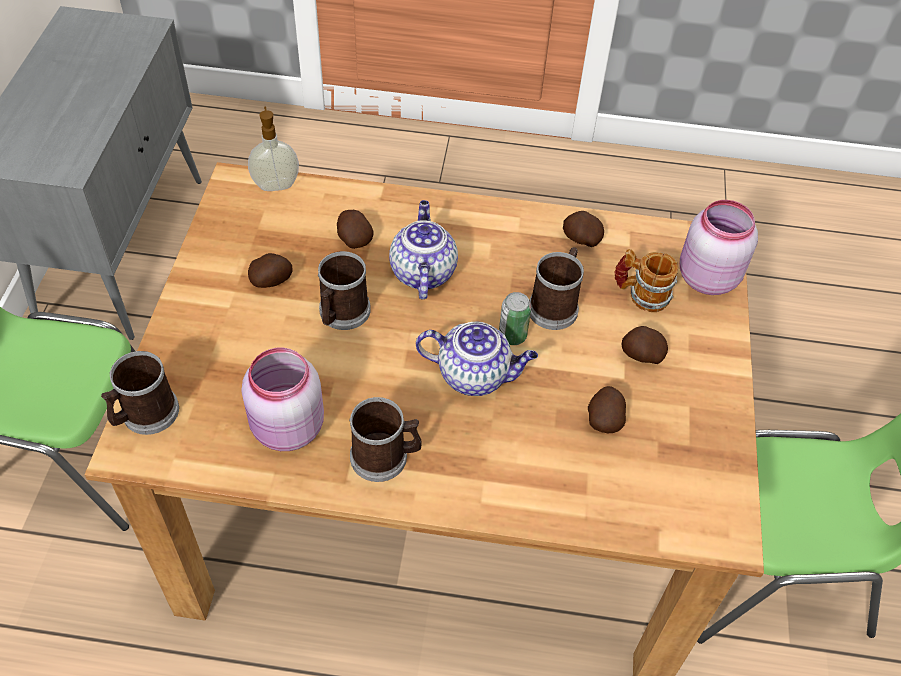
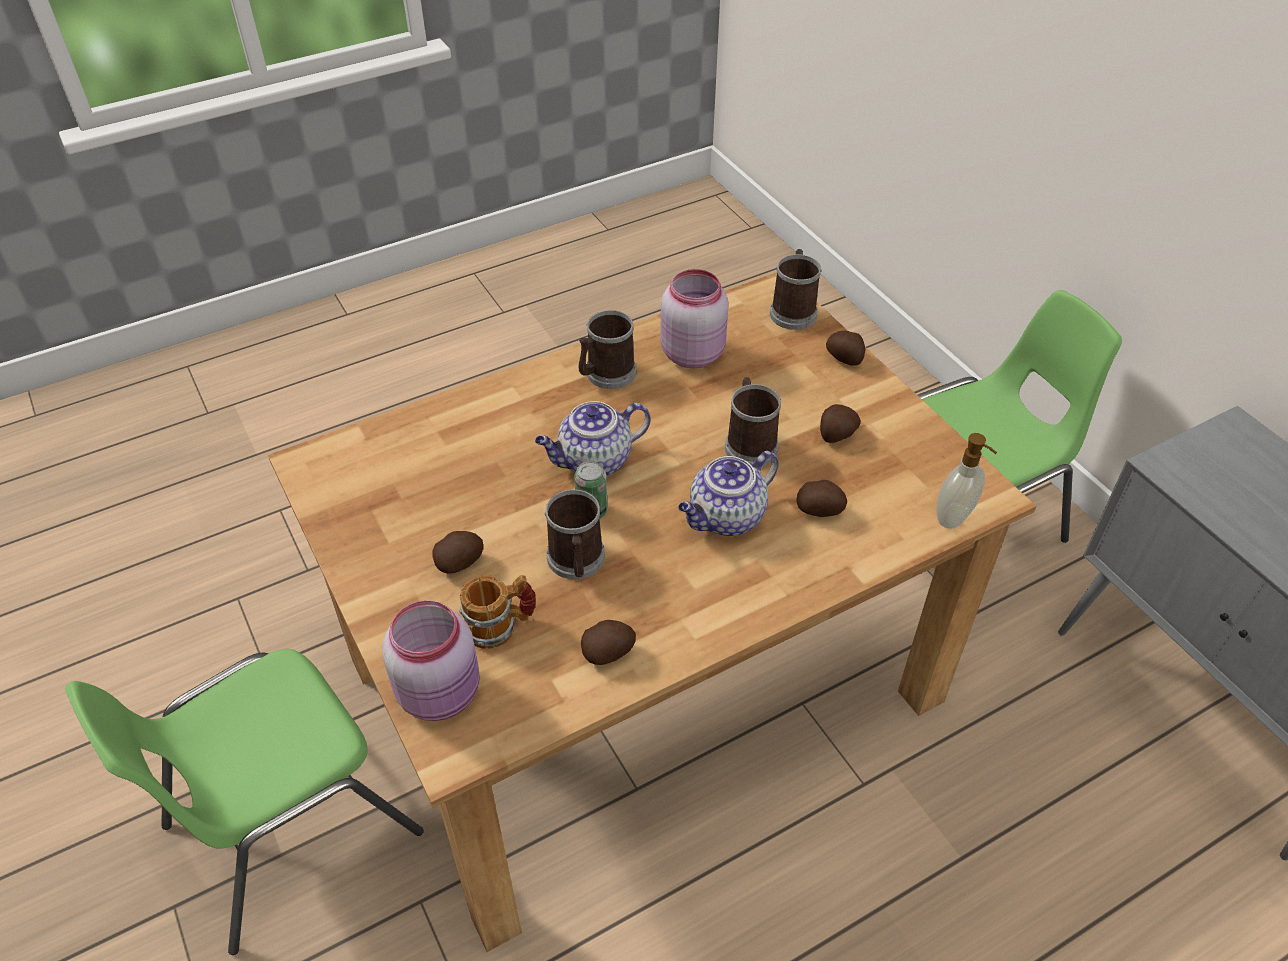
camera: 145 degrees right, 5 degrees down
(422, 272) = (726, 518): teapot -> teapot turned 90 degrees clockwise
(604, 418) = (459, 490): potato -> potato (845, 359)

